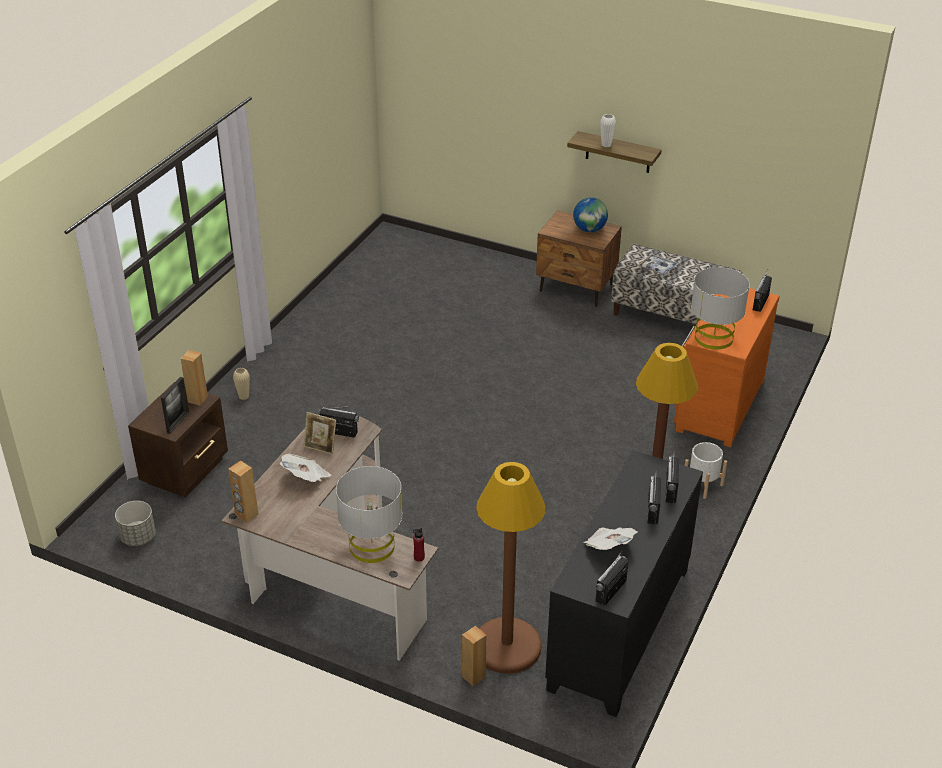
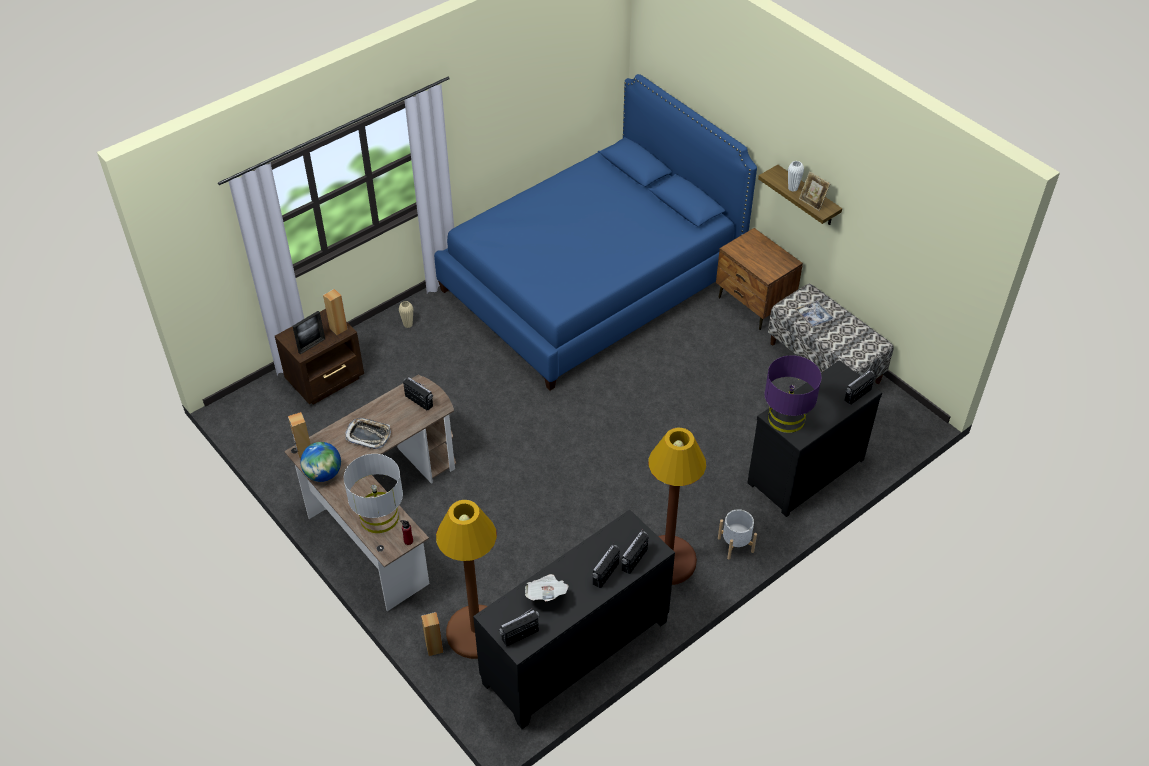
camera: 25 degrees right, 10 degrees up
(138, 537) = (260, 428): grey planter -> none
(306, 477) = (368, 435): newspaper -> tray
(321, 447) = (396, 410): picture frame -> picture frame (812, 203)
(410, 310) = (592, 282): none -> blue bed
(589, 229) = (769, 258): globe -> globe (323, 474)
(714, 338) = (786, 418): grey table lamp -> purple table lamp
(717, 405) = (803, 469): orange dresser -> black dresser

